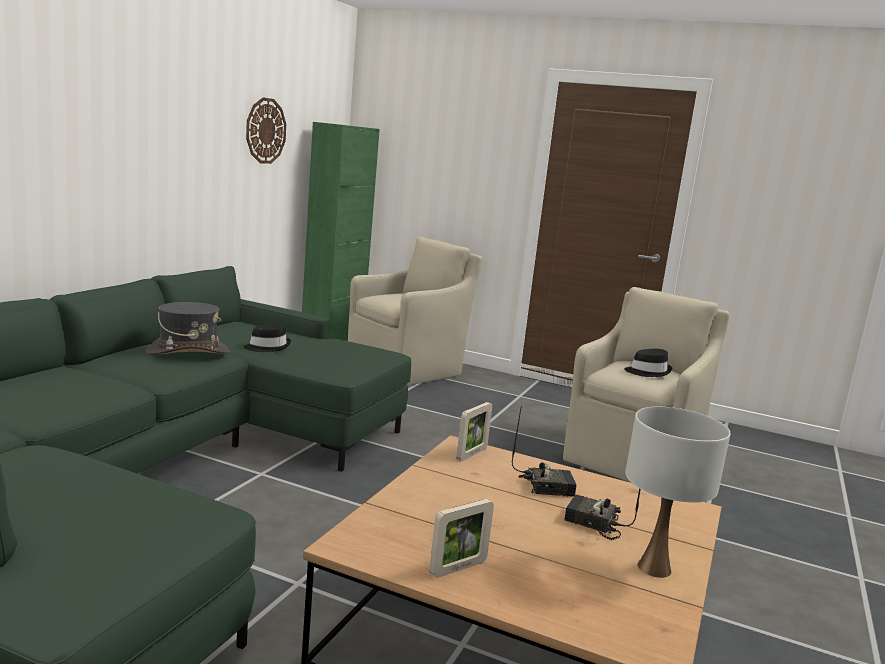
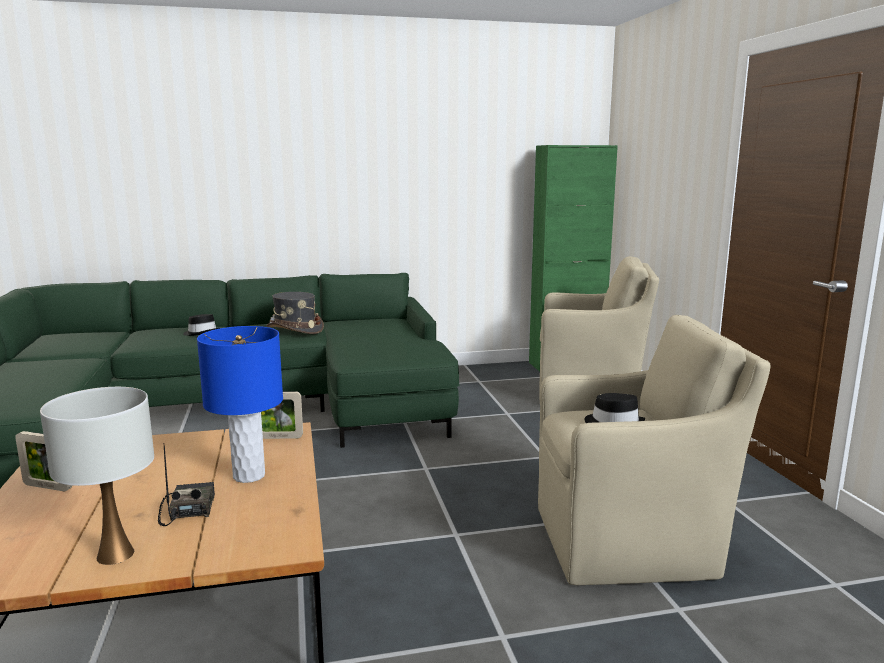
camera: 55 degrees right, 0 degrees up
(265, 131) = (472, 158): wall clock -> none
(268, 347) = (359, 336): black hat -> black hat (201, 333)
(547, 486) = (249, 476): radio -> blue table lamp

